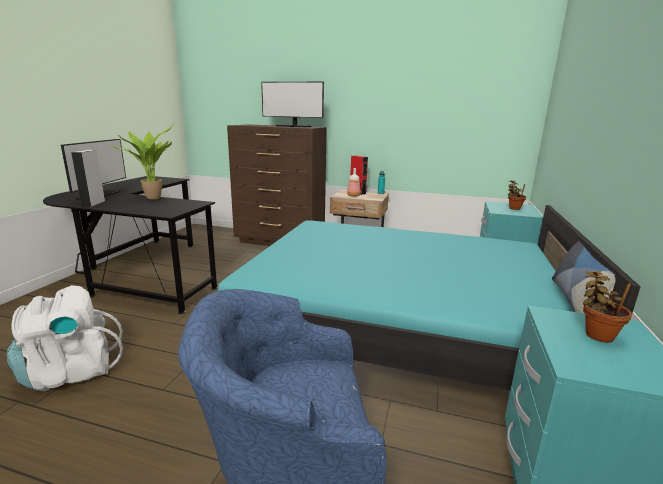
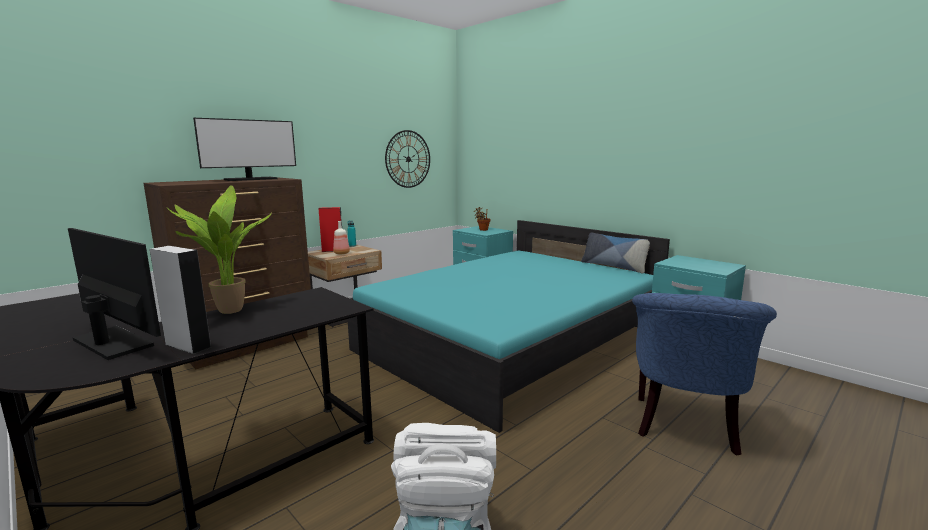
camera: 60 degrees left, 5 degrees down
(465, 118) = (408, 159): none -> wall clock
(596, 334) = (689, 262): potted plant -> none

